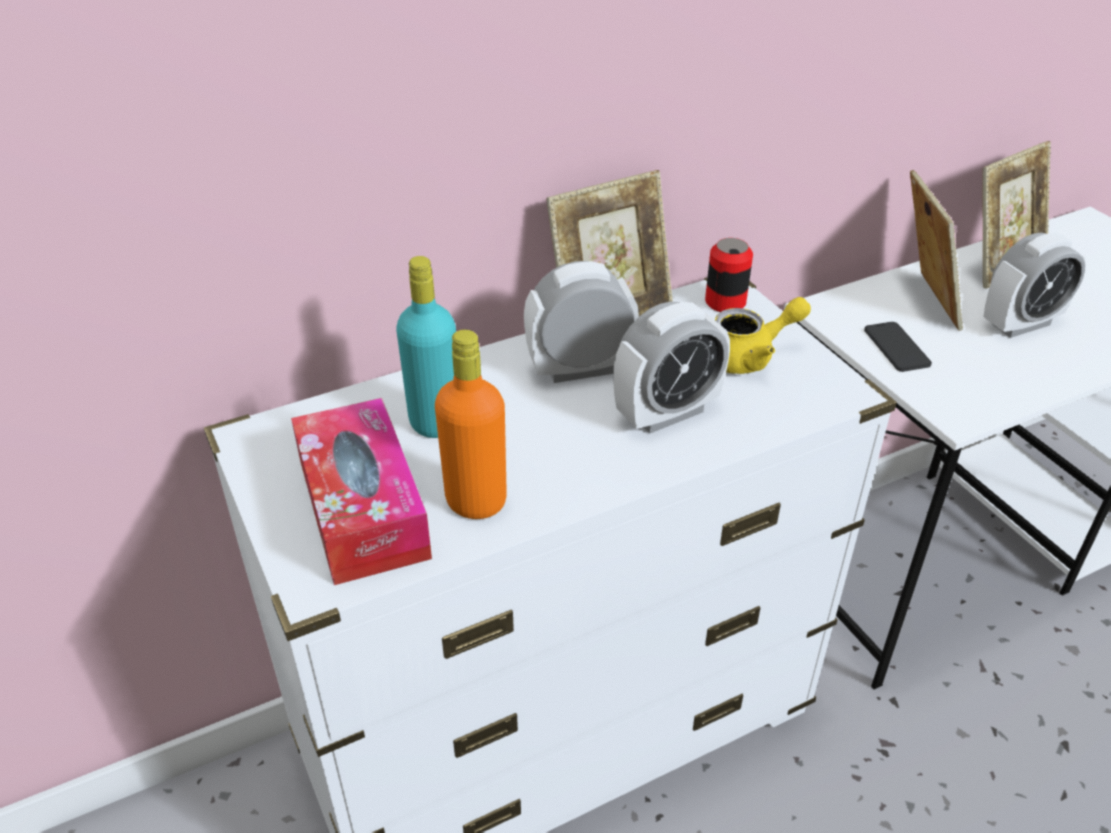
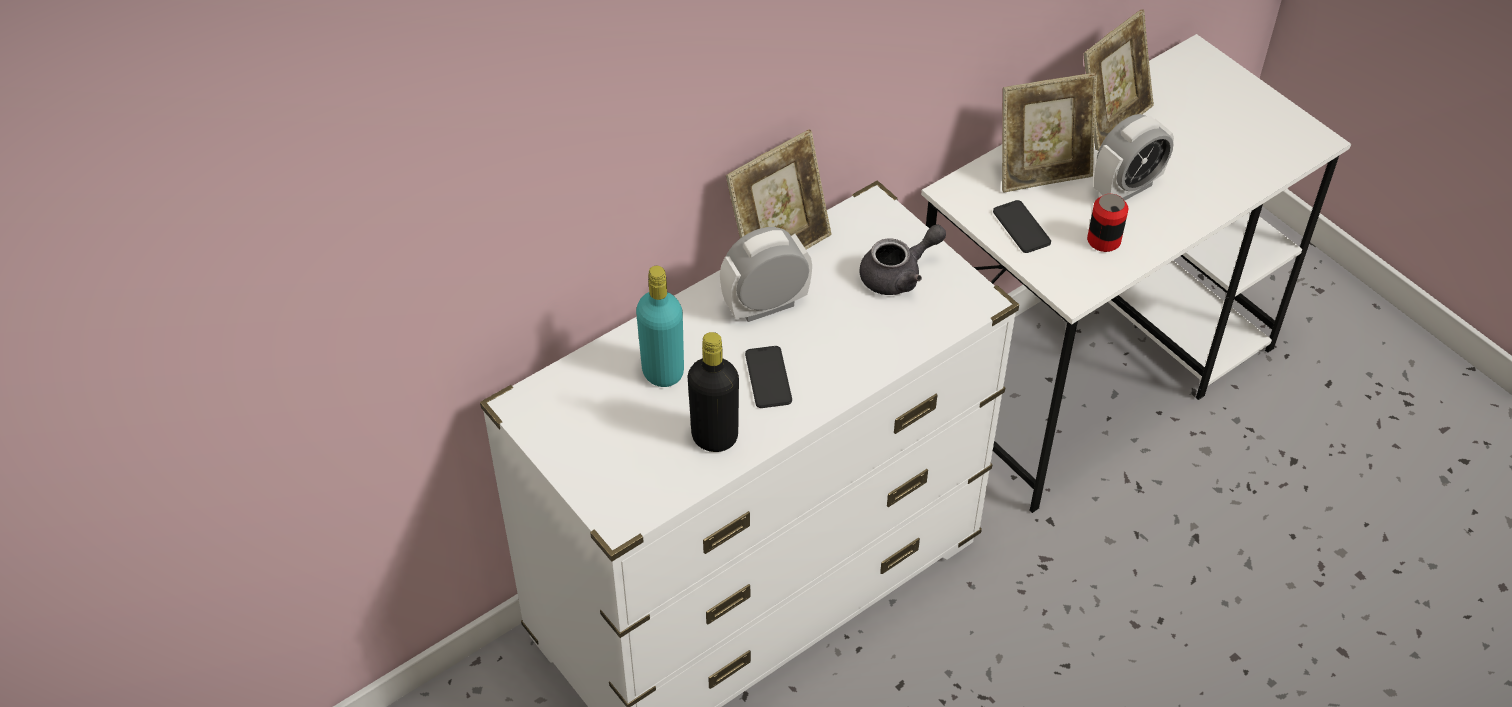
camera: 10 degrees left, 10 degrees up
(363, 508) = (632, 454): tissue box -> none
(476, 501) = (714, 437): orange bottle -> black bottle
(563, 443) = (768, 377): none -> phone
(667, 413) = (843, 339): alarm clock -> none
(725, 302) = (873, 219): can -> can (1103, 240)
(747, 356) = (899, 275): yellow teapot -> grey teapot
(922, 301) = (1042, 172): picture frame -> picture frame turned 90 degrees clockwise

